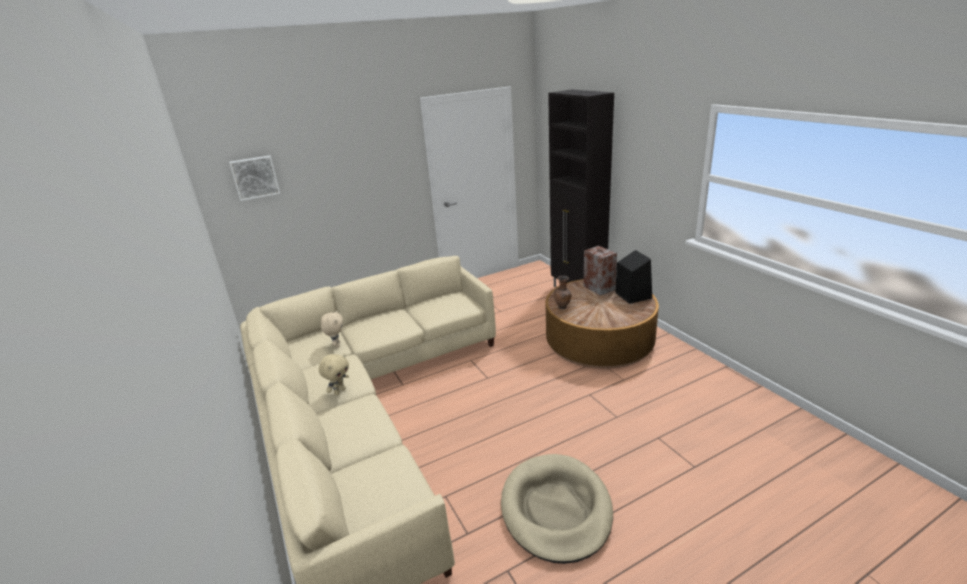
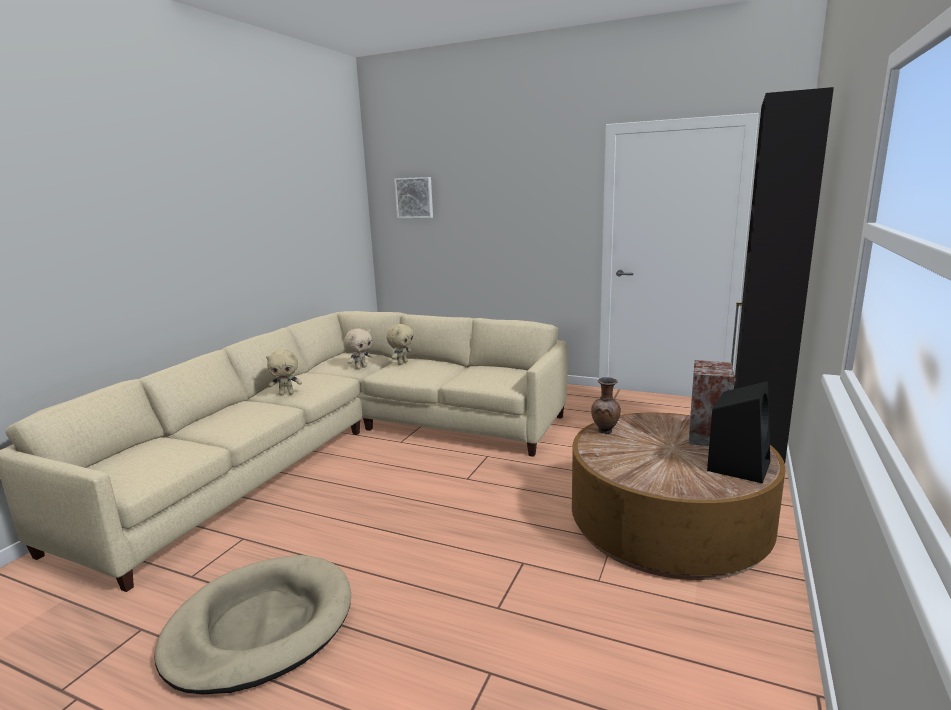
camera: 50 degrees right, 10 degrees down
(363, 326) = (402, 363): none -> beige plush toy

